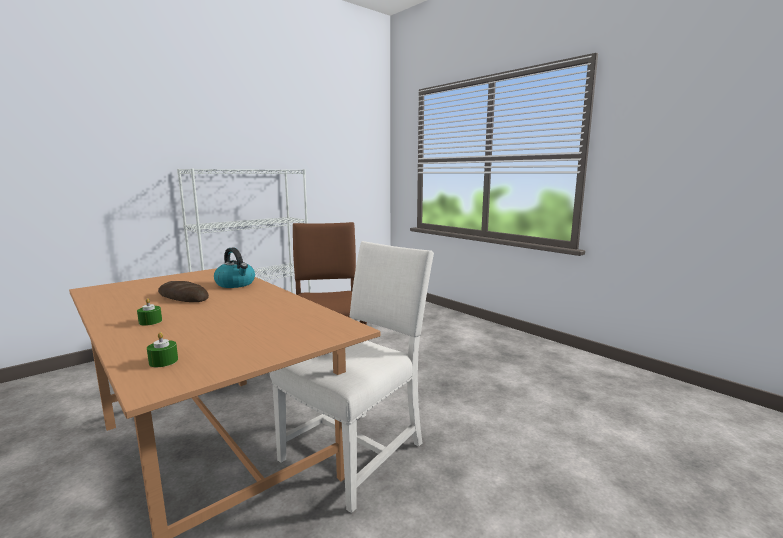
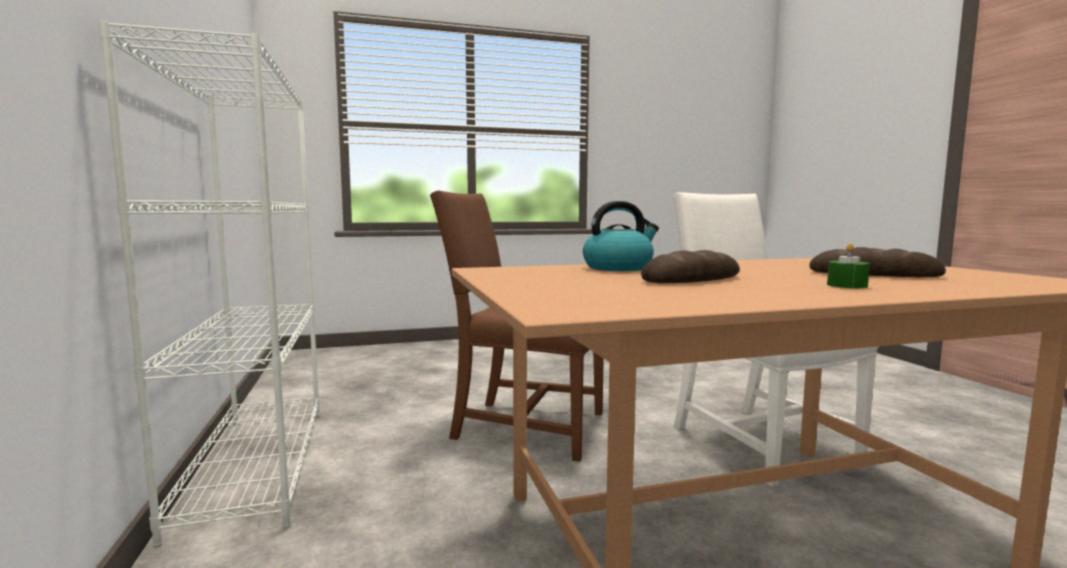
camera: 65 degrees left, 5 degrees down
(163, 361) = (1007, 282): green candle -> none
(212, 329) = (873, 274): none -> bread

